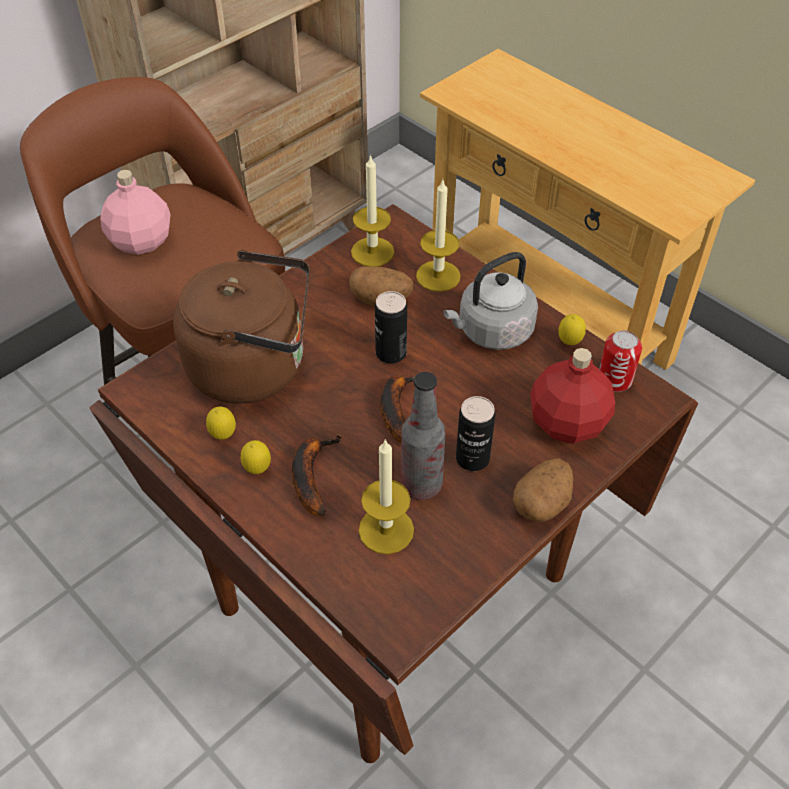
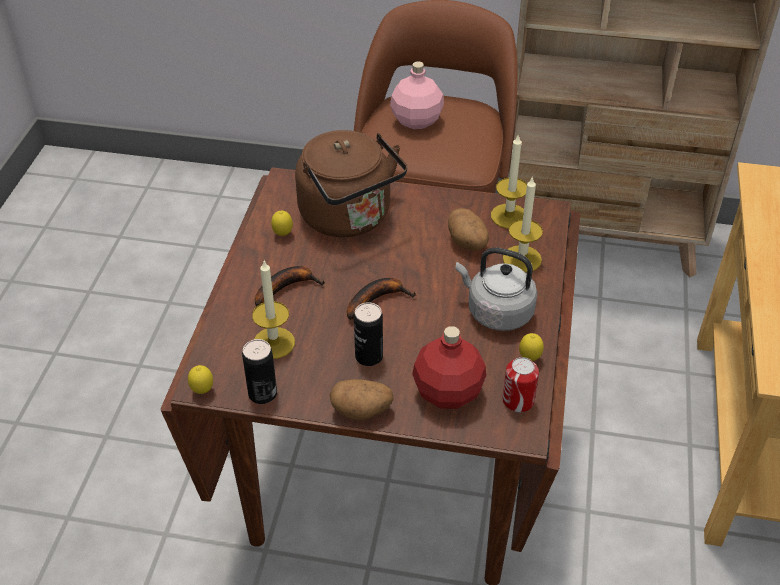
camera: 55 degrees right, 5 degrees down
(258, 470) = (270, 263): lemon -> lemon (202, 391)
(391, 353) = (423, 272): can -> can (262, 394)
(421, 485) = (324, 342): bottle -> none

